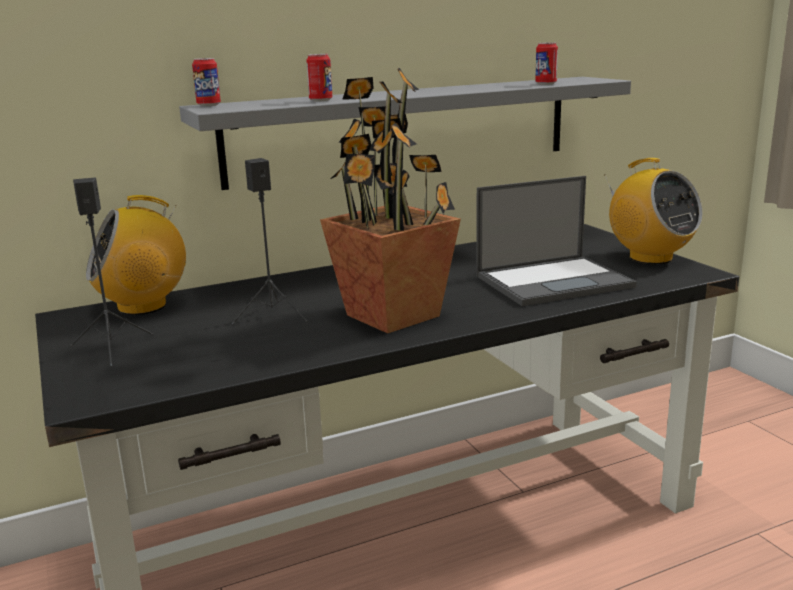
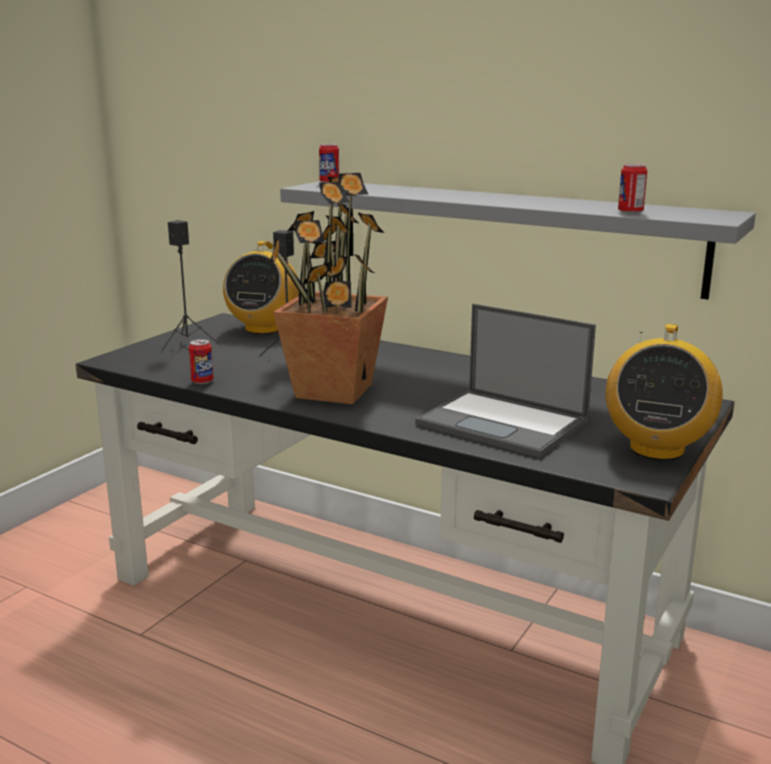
camera: 55 degrees right, 0 degrees up
(143, 306) = (263, 329): radio -> radio turned 105 degrees counterclockwise
(320, 100) = (391, 192): can -> can (202, 381)

